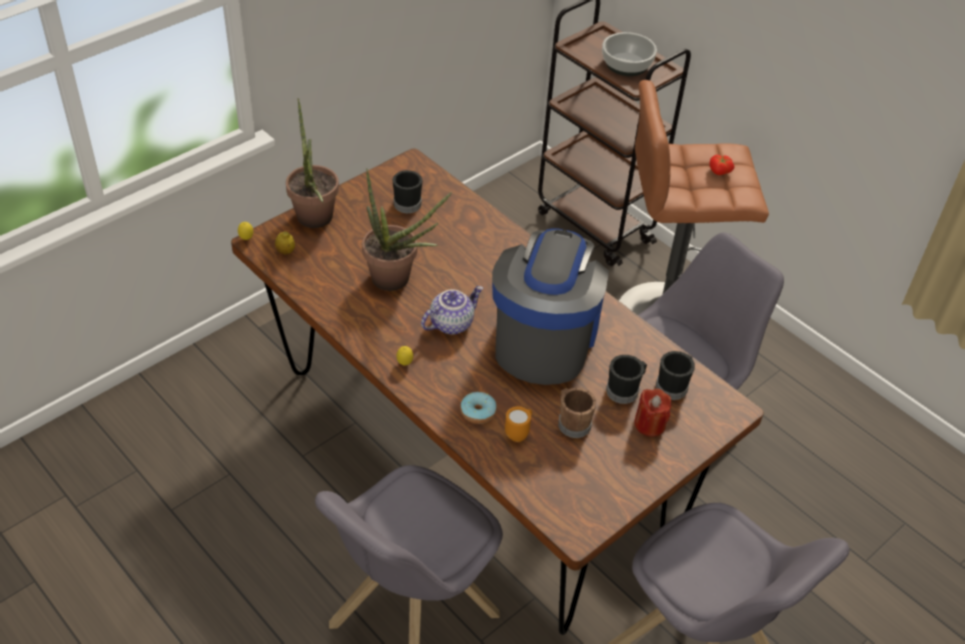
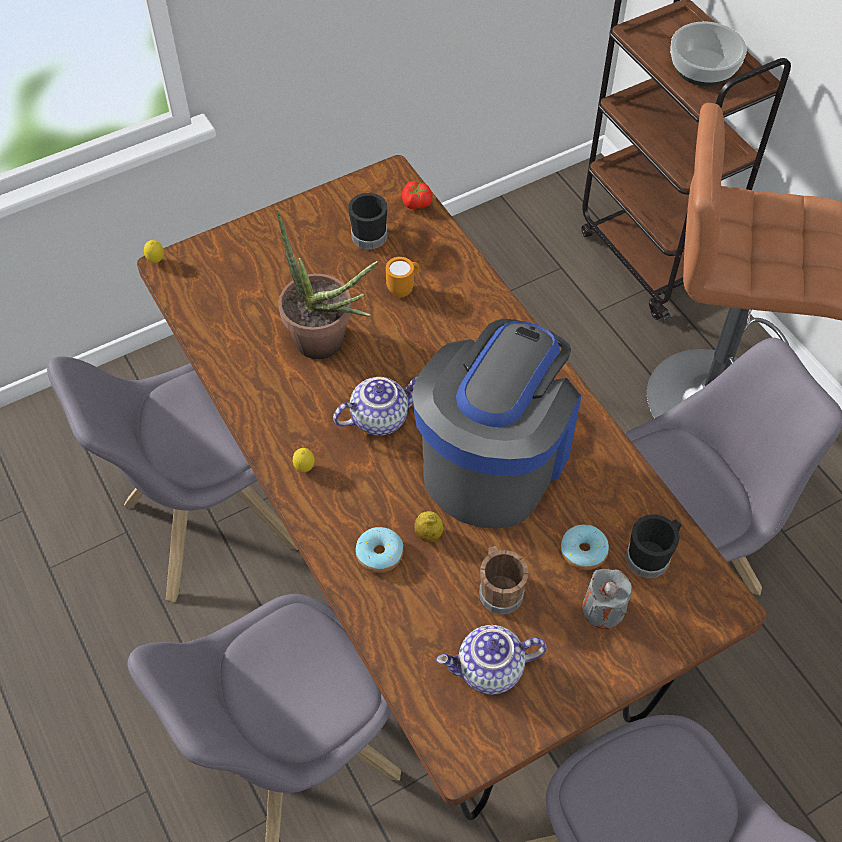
camera: 15 degrees right, 10 degrees up
(285, 252) = (199, 285): lemon -> lemon (428, 534)
(297, 457) = (209, 523): none -> grey chair
(315, 222) = (246, 247): potted plant -> none
(518, 433) = (424, 594): orange mug -> orange mug (403, 288)
(580, 475) = (489, 671): none -> teapot
(625, 390) = (583, 552): black mug -> donut
(649, 424) = (603, 609): red candle -> grey candle
(719, 171) = (797, 239): tomato -> tomato (416, 203)

